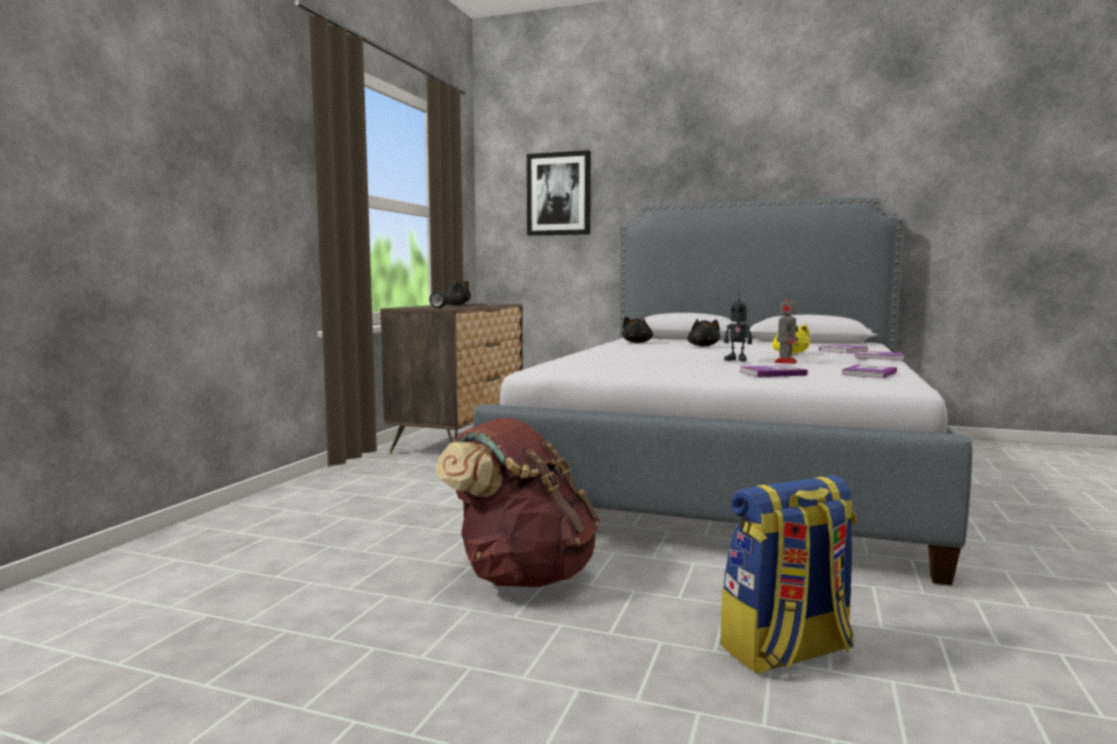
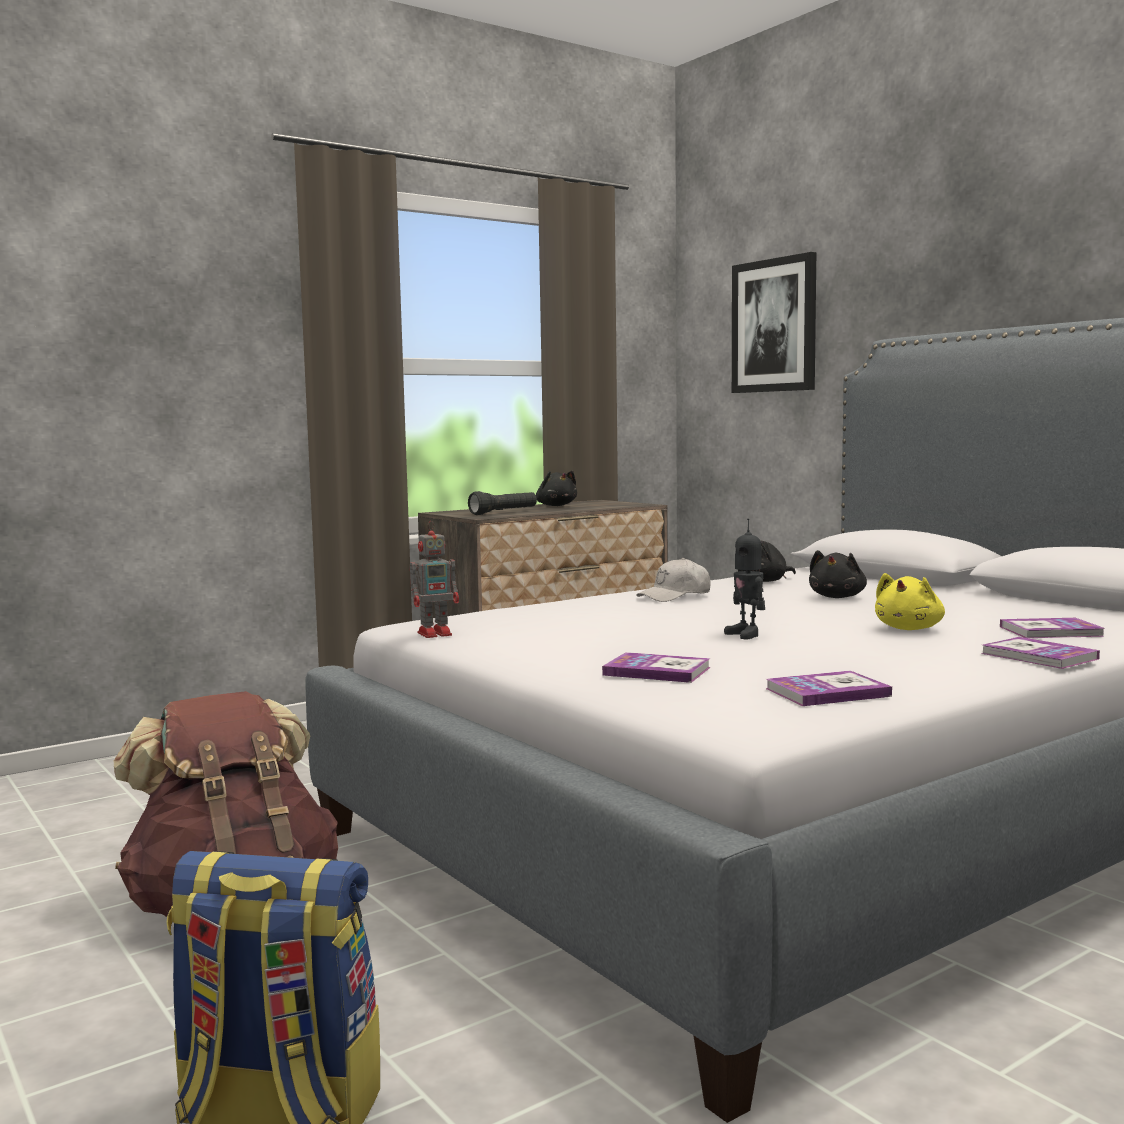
camera: 35 degrees right, 0 degrees up
(628, 349) = (675, 596): none -> white cap
(785, 362) = (806, 648): toy robot -> toy robot (436, 633)

